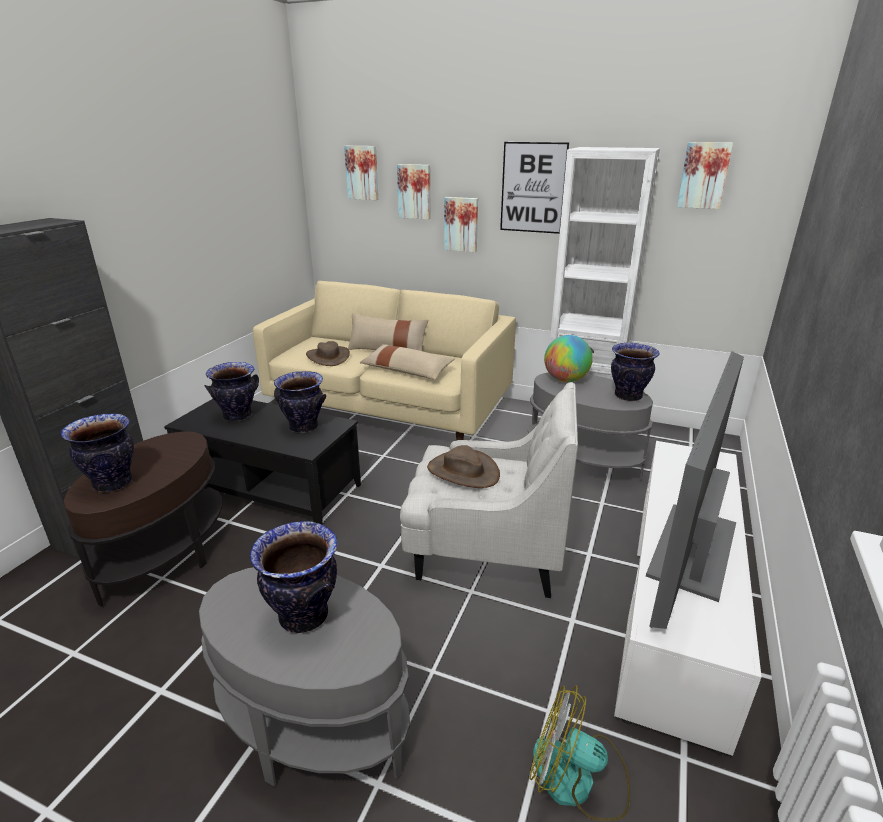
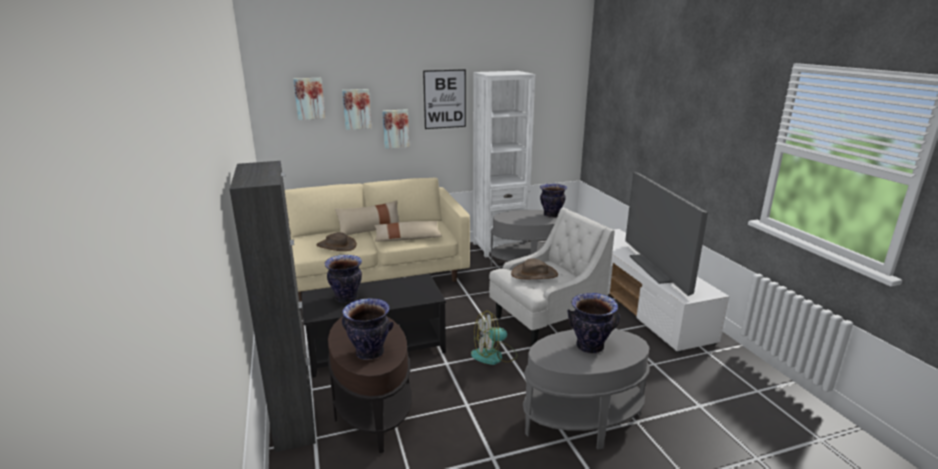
camera: 40 degrees left, 5 degrees down
(303, 427) = (405, 288): vase -> none
(565, 380) = (511, 216): globe -> none
(577, 779) = (690, 377): fan -> fan (494, 355)
(703, 175) = (540, 84): picture -> none

